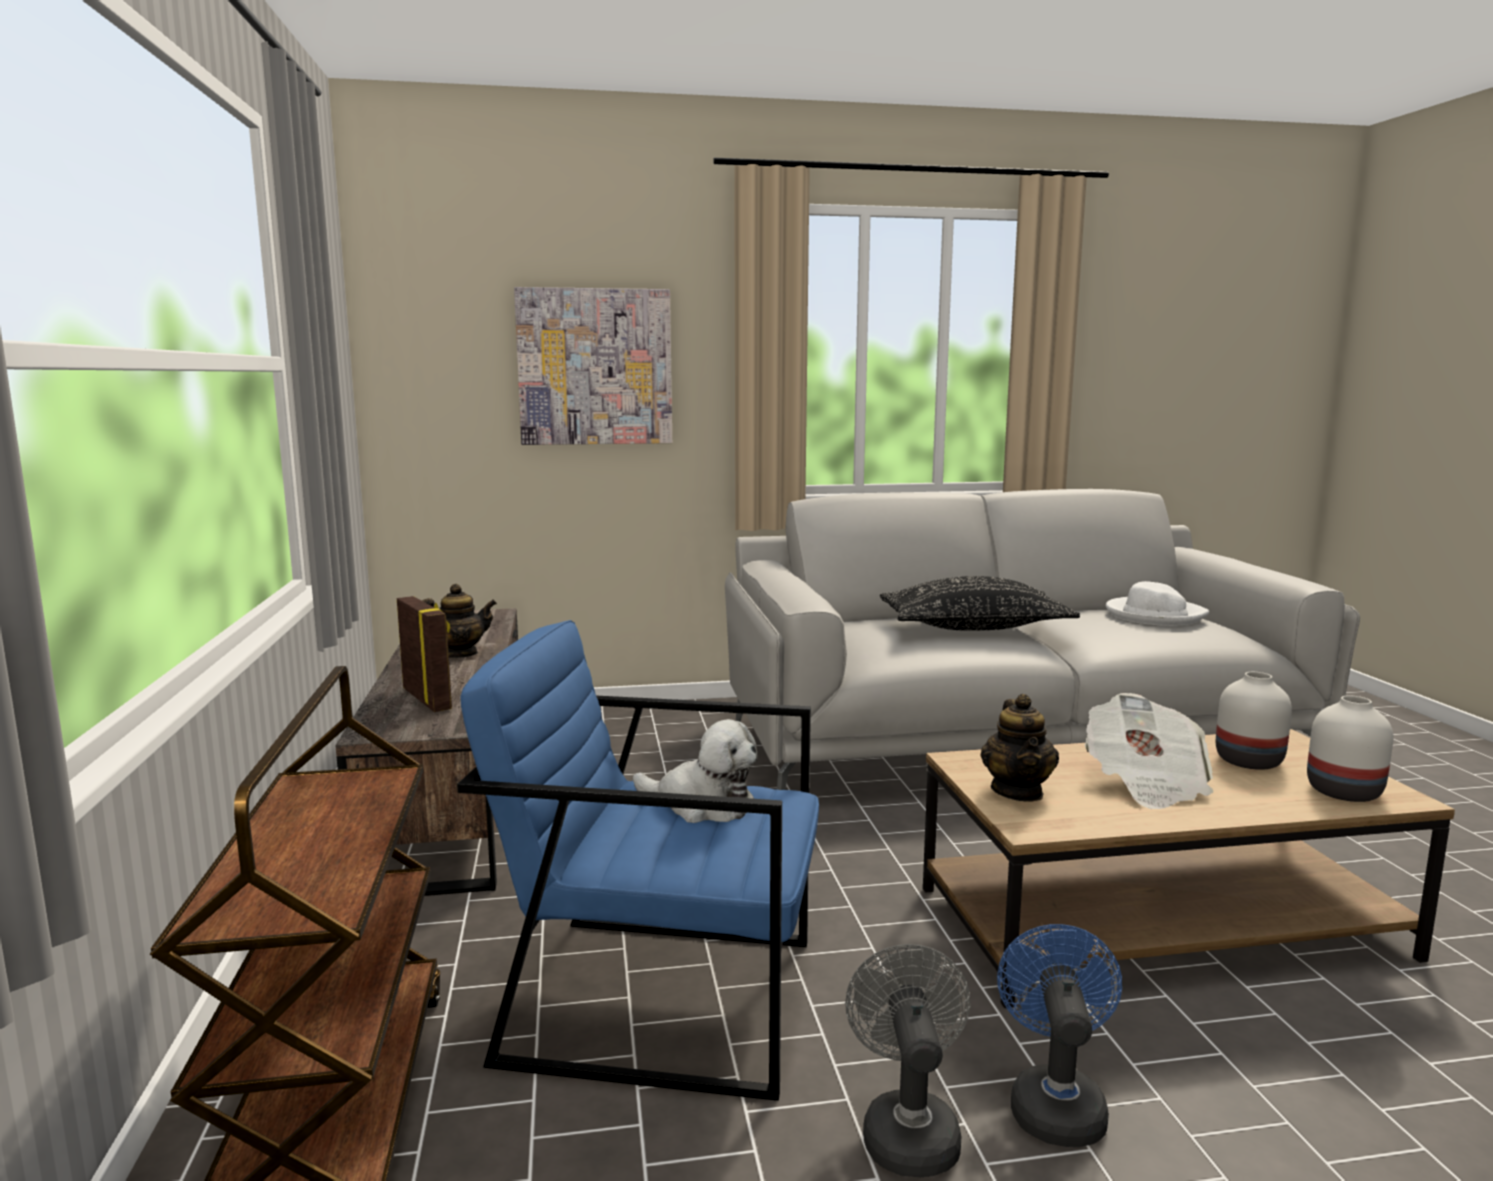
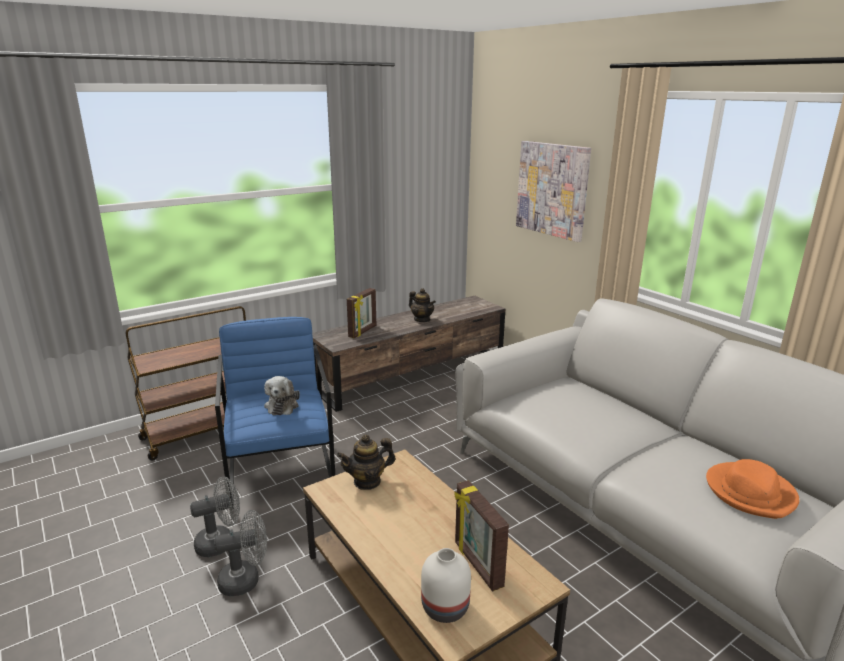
camera: 65 degrees right, 10 degrees up
(974, 628) = (603, 422): black pillow -> none
(1054, 1103) = (246, 580): blue fan -> grey fan
(1145, 783) = (406, 522): newspaper -> none
(1154, 615) = (750, 492): white hat -> orange hat
(1249, 760) = (477, 565): white vase -> picture frame

